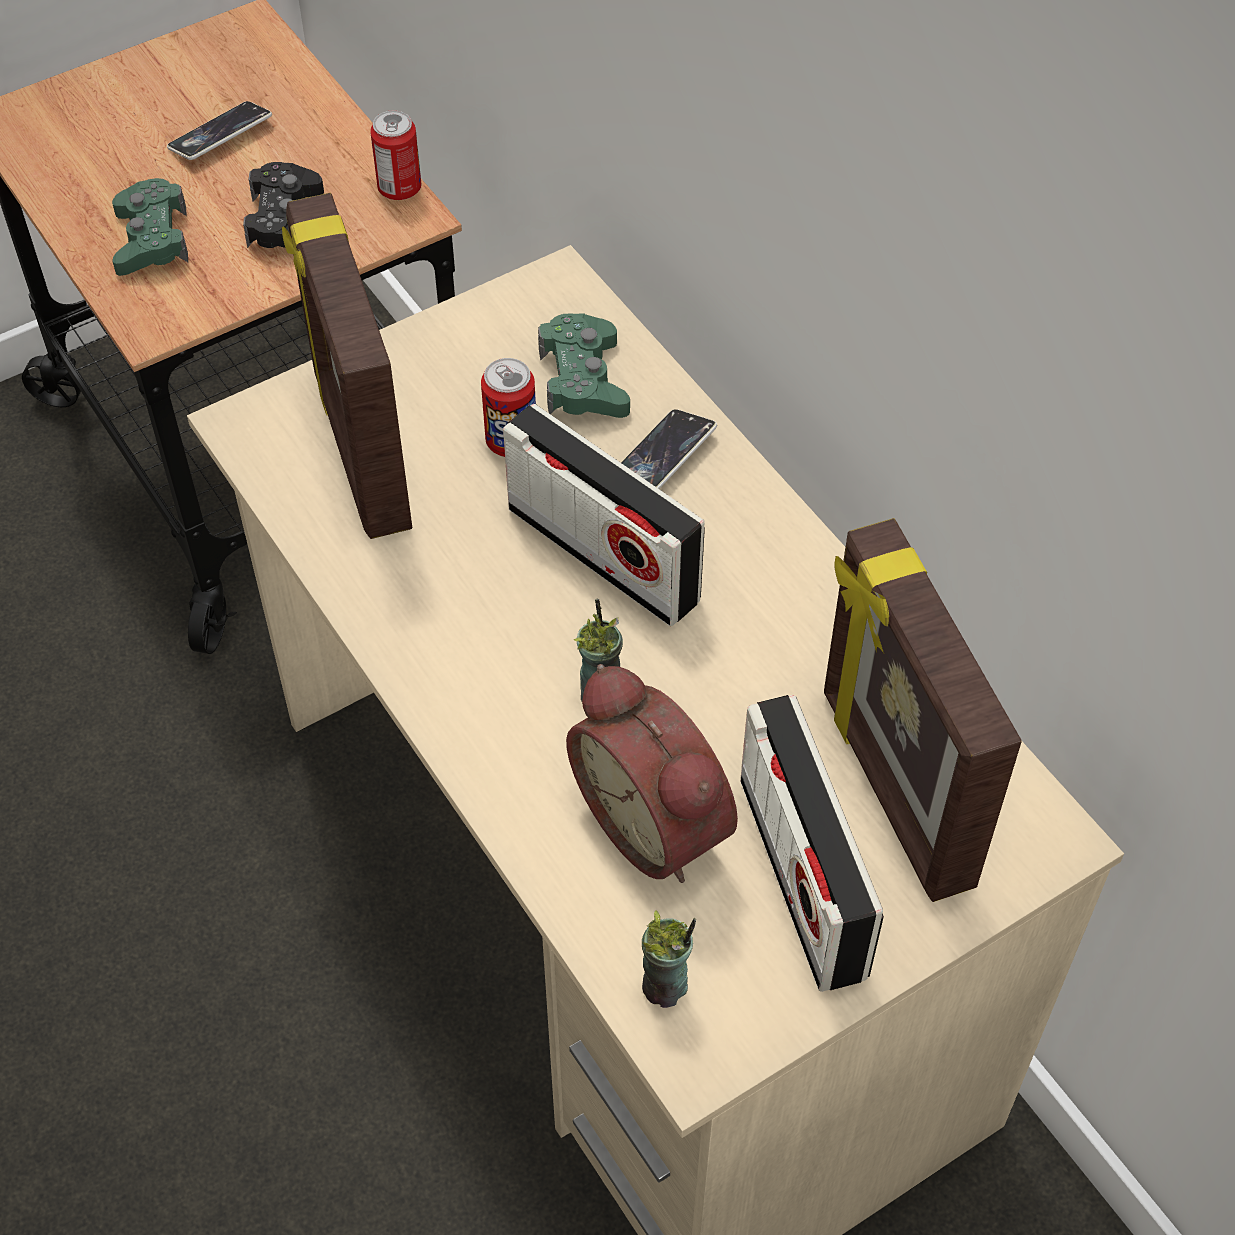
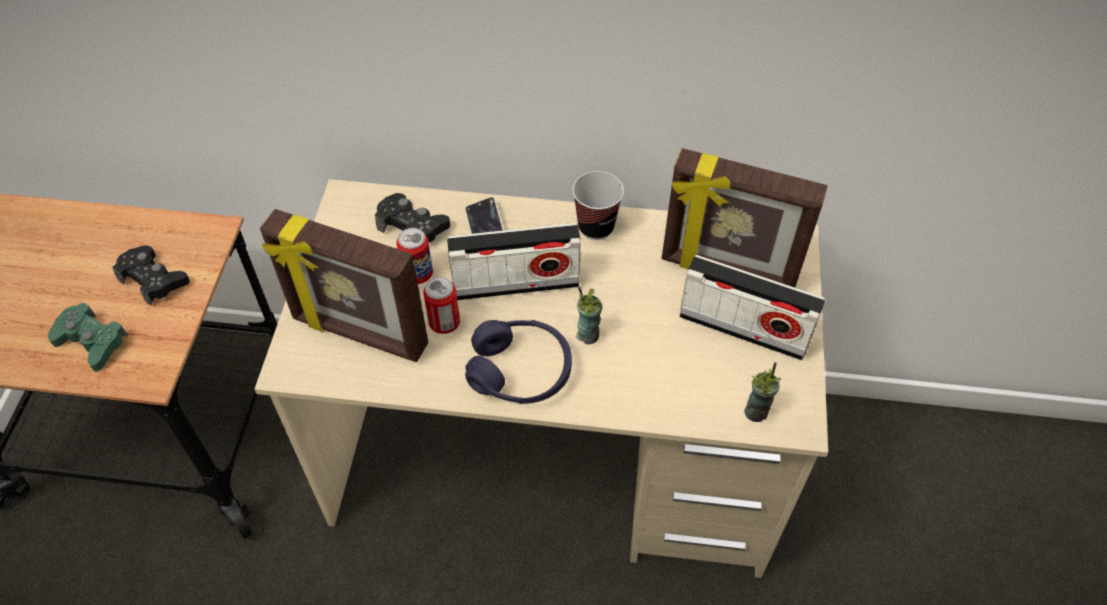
camera: 50 degrees left, 0 degrees up
(220, 136) = (61, 269): phone -> none
(399, 189) = (191, 224): can -> can (444, 323)
(464, 658) = (520, 371): none -> purple headphones
(583, 380) = (412, 226): green game controller -> black game controller
(658, 821) = (673, 358): alarm clock -> none
(801, 575) = (596, 227): none -> cup

